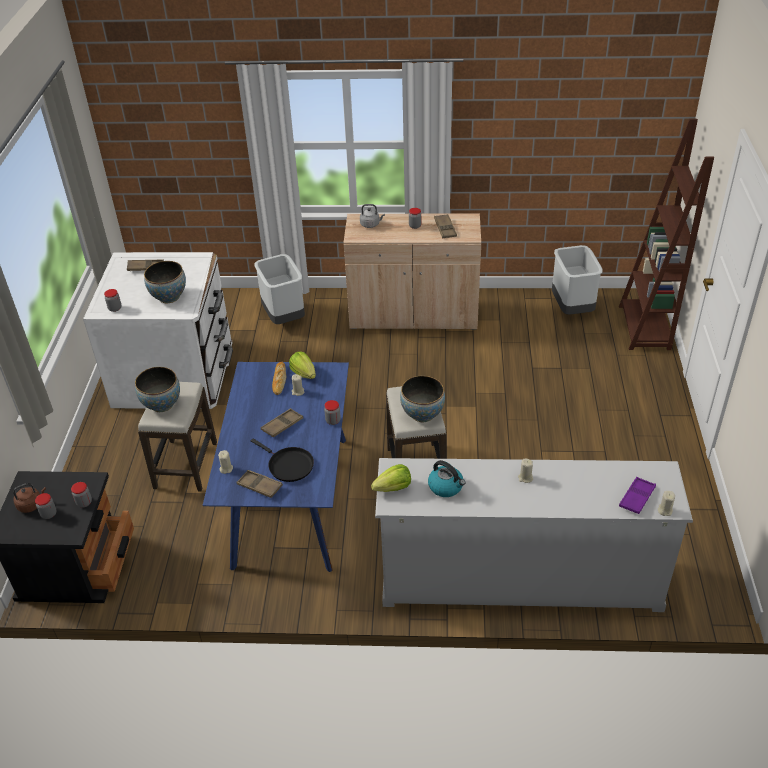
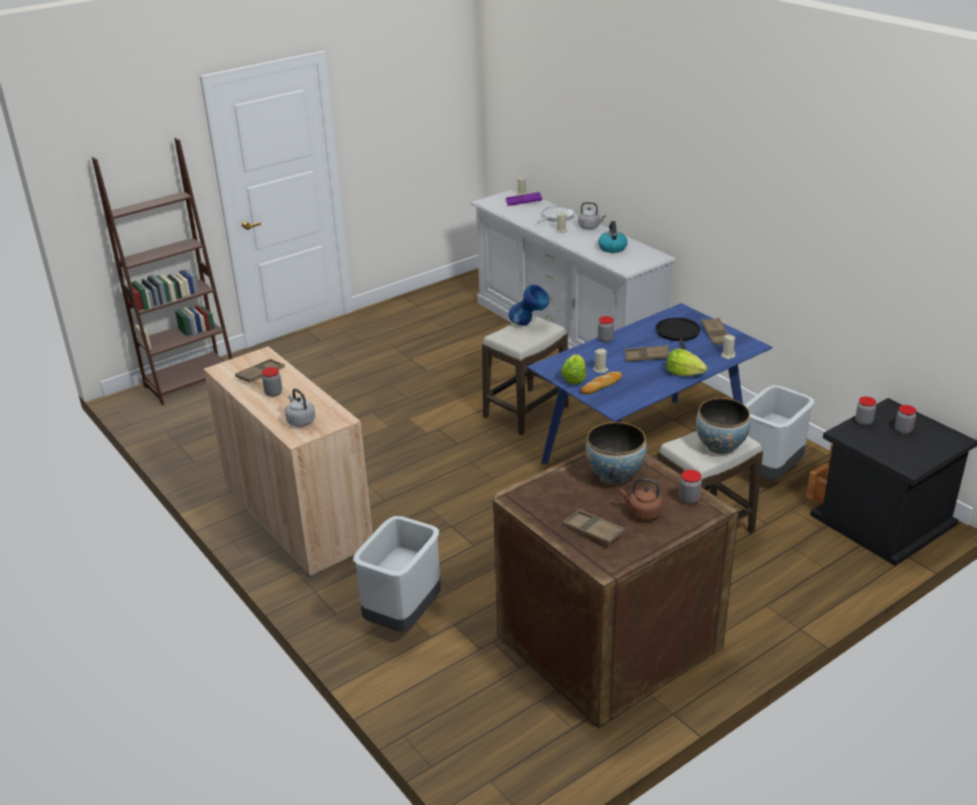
camera: 130 degrees left, 10 degrees down
(31, 505) = (916, 445): brown kettle -> brown kettle (642, 513)
(176, 372) = (603, 638): white dresser -> brown dresser
(393, 488) = (644, 261): lettuce -> lettuce (683, 373)
(422, 414) = (529, 324): bowl -> blue vase
(513, 505) = (590, 227): none -> grey kettle
(567, 496) = (556, 217): none -> frying pan
(572, 308) = (189, 427): grey trash can -> grey trash can (768, 471)

